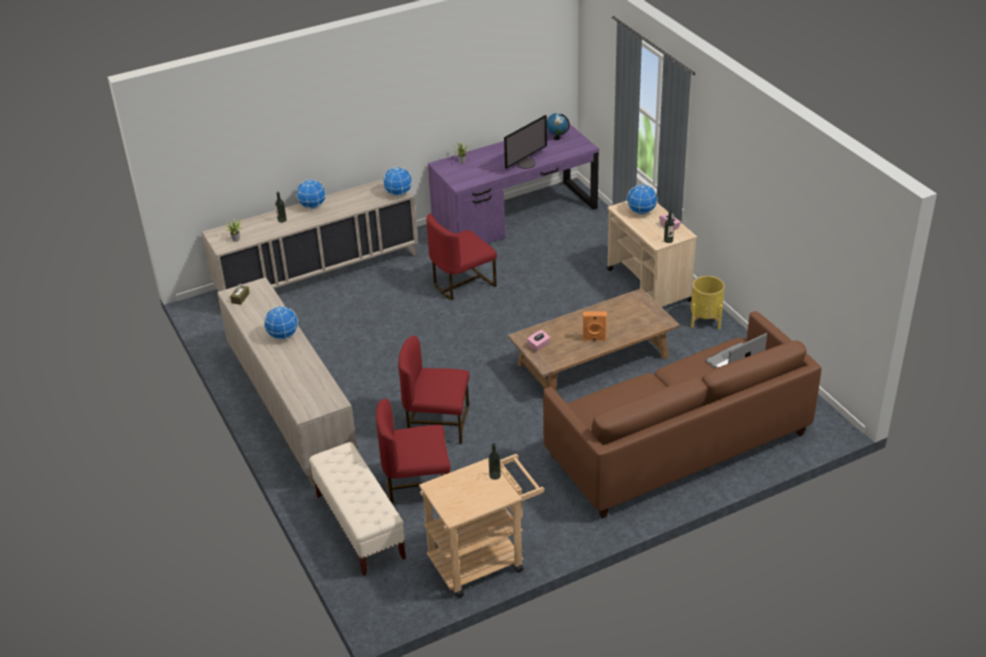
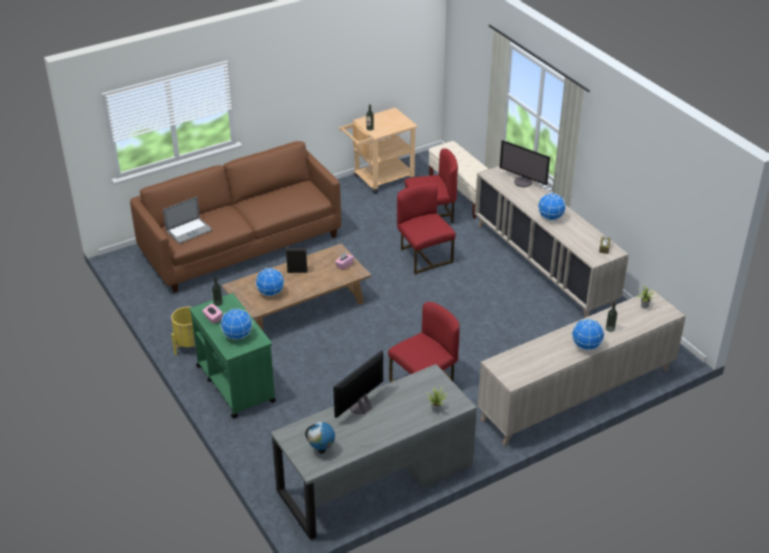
camera: 175 degrees right, 0 degrees up
(294, 389) = (523, 182): none -> monitor
(398, 193) = (498, 364): globe -> globe (270, 293)
(438, 423) = (423, 256): red chair -> red chair turned 120 degrees counterclockwise
(515, 216) = (375, 478): purple desk -> grey desk
(594, 339) = (297, 271): orange speaker -> black speaker
(649, 285) = (235, 383): beige cart -> green cart

